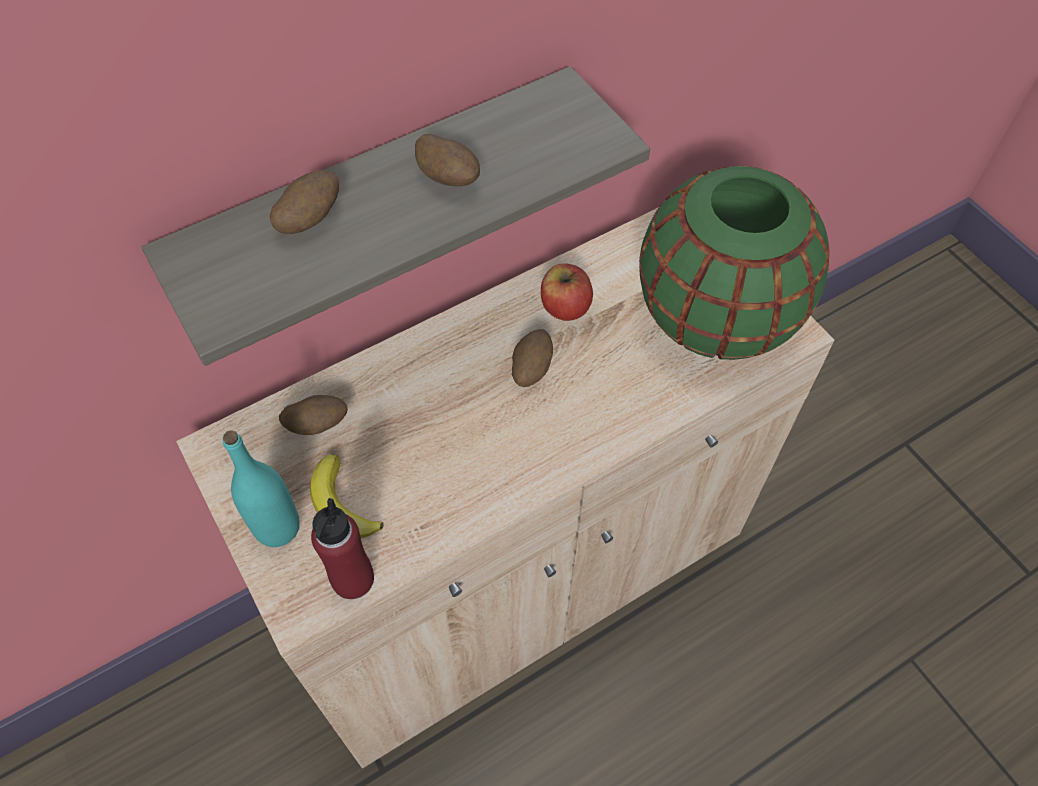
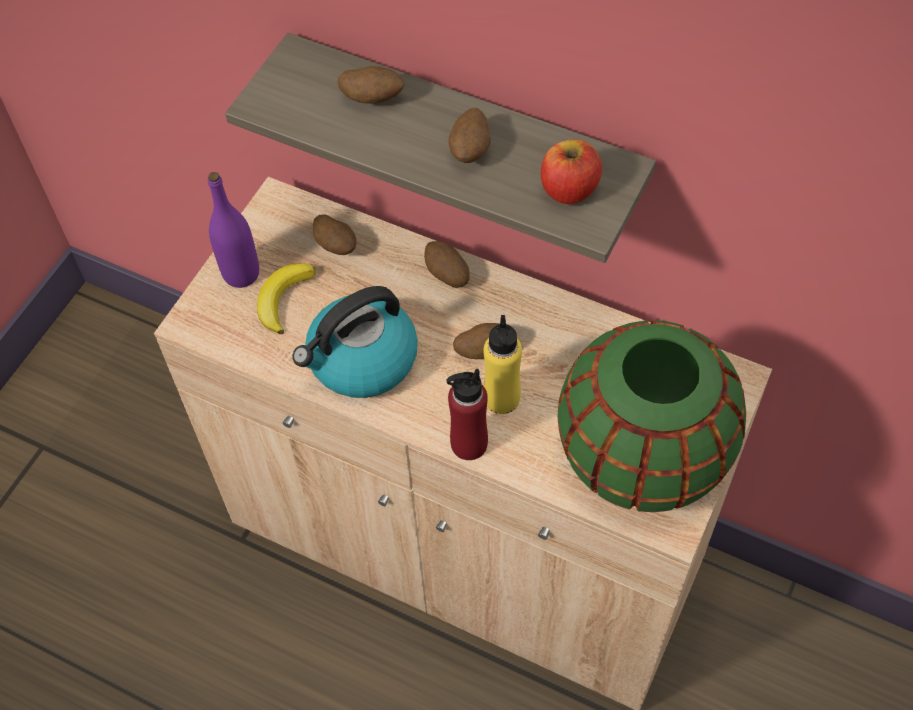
camera: 60 degrees right, 0 degrees up
(277, 527) = (241, 274): turquoise bottle -> purple bottle
(352, 579) = (231, 340): red bottle -> red bottle (468, 444)
(427, 353) = (447, 275): none -> potato
(469, 472) = (361, 361): none -> kettle
(565, 307) = (563, 341): apple -> apple (569, 189)
(592, 382) = (501, 398): none -> yellow bottle

